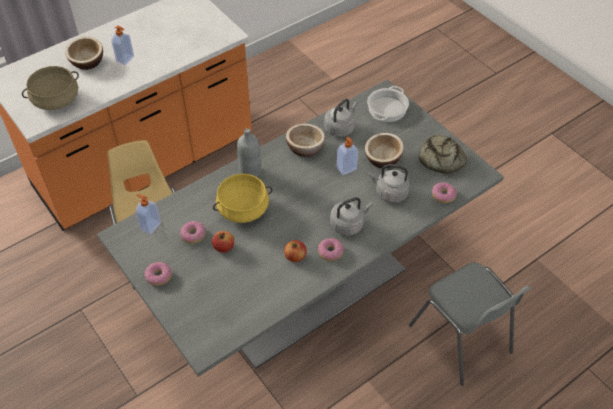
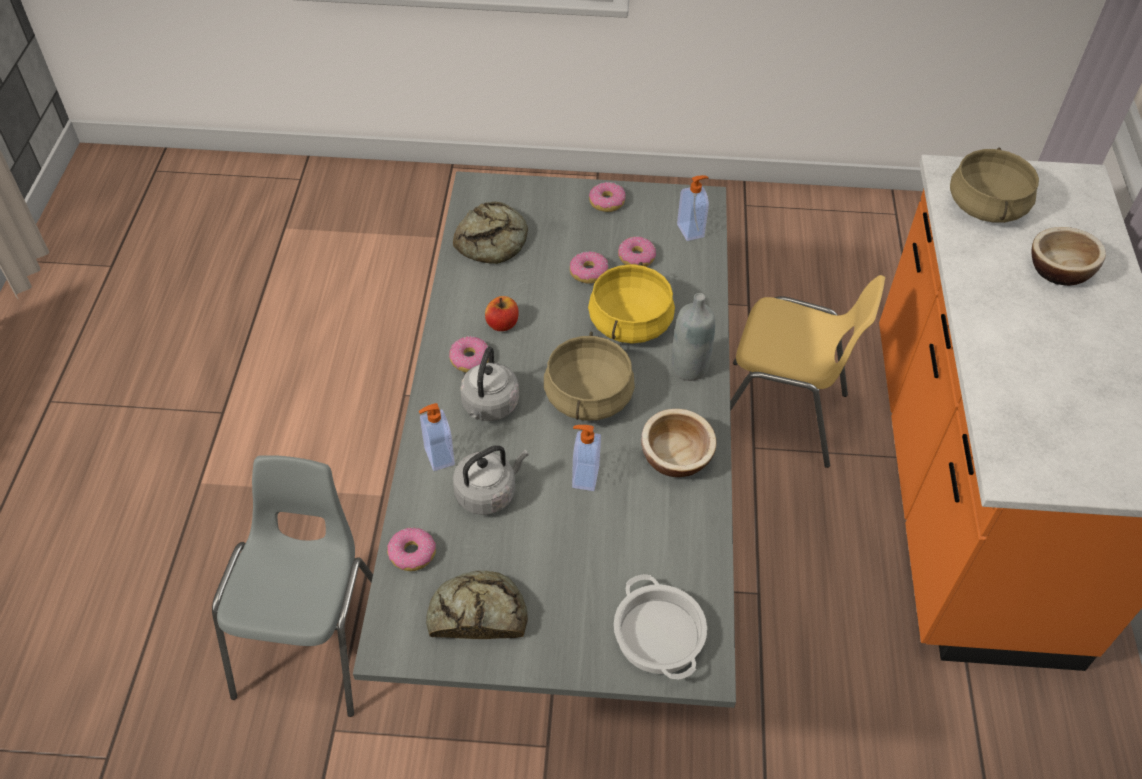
camera: 130 degrees right, 0 degrees up
(126, 59) = (1033, 313): soap dispenser -> soap dispenser (438, 457)
(224, 247) = (588, 272): apple -> donut
(239, 305) = (494, 240): none -> bread
(304, 195) = (587, 396): none -> beige cooking pot
(340, 128) = (676, 532): grey kettle -> none
(383, 159) = (557, 537): bowl -> none
(461, 339) = (313, 641): grey chair -> grey chair turned 90 degrees clockwise

